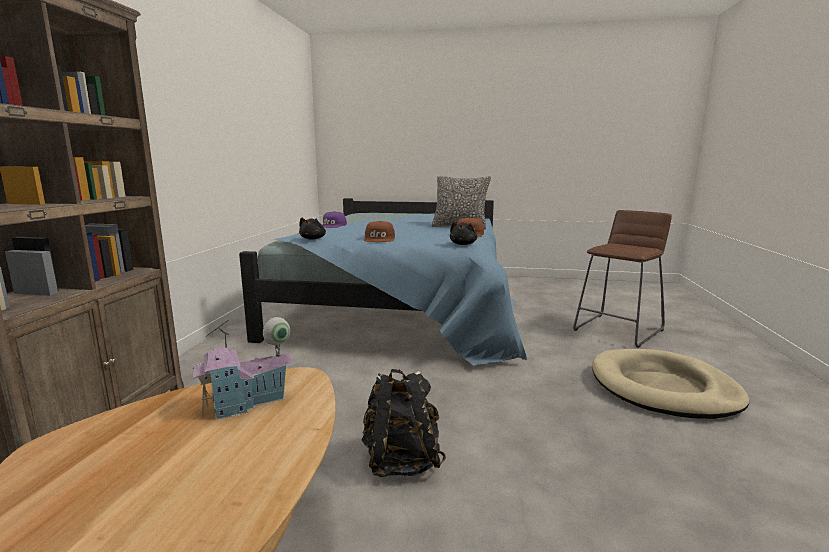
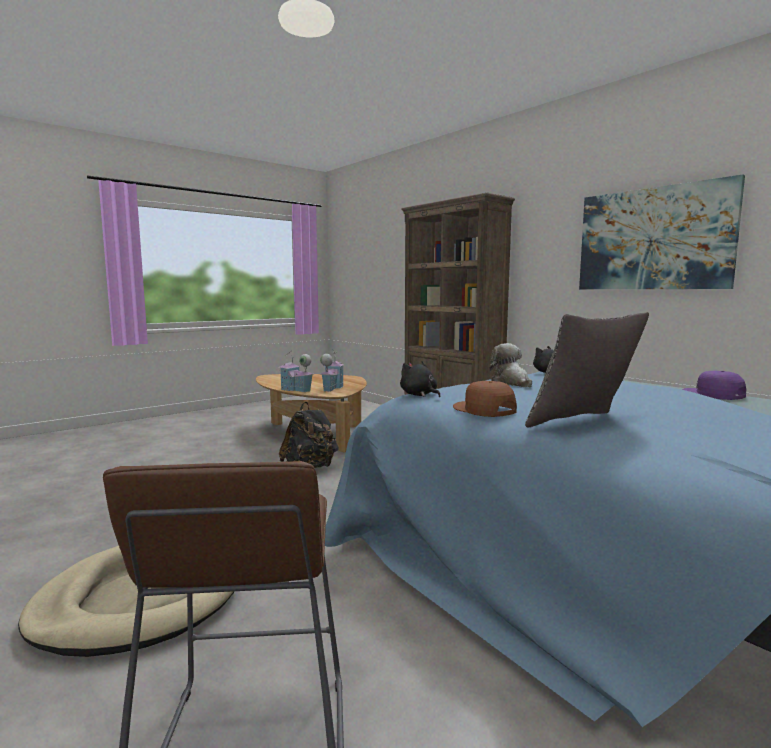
camera: 130 degrees right, 5 degrees down
(212, 120) = (653, 239): none -> picture
(302, 430) = (296, 390): none -> toy house
(380, 239) = (511, 383): brown cap -> plush toy

